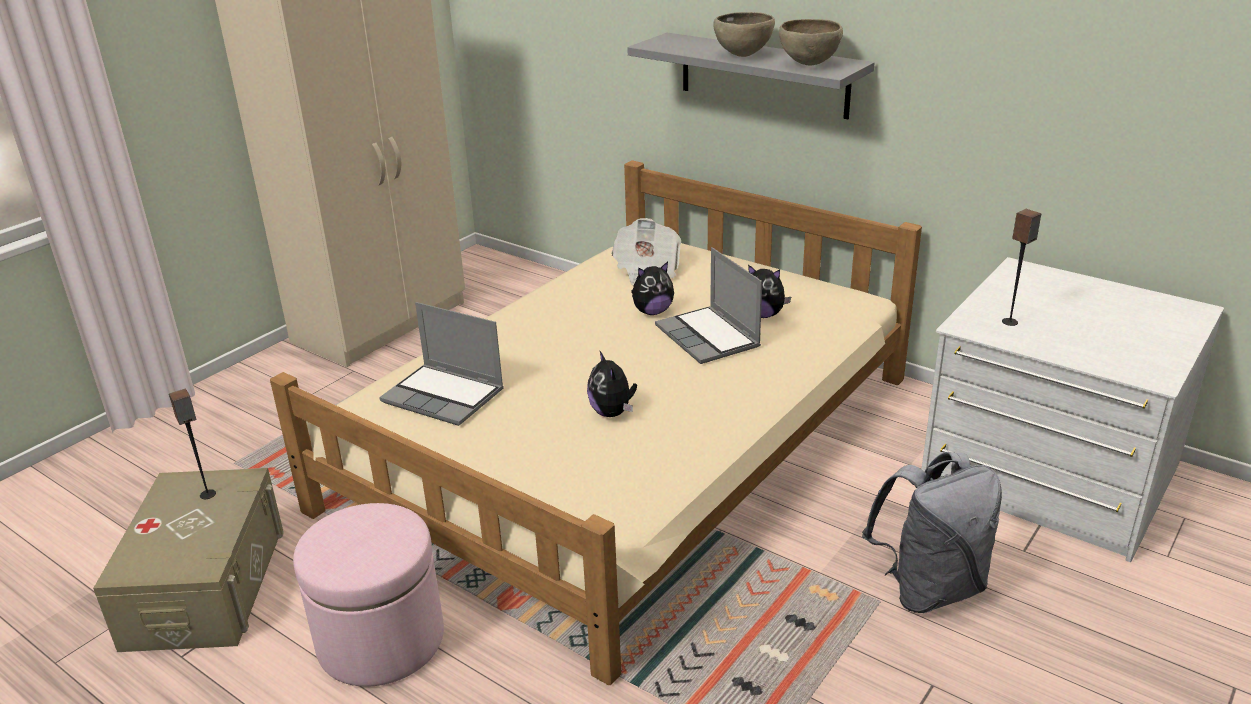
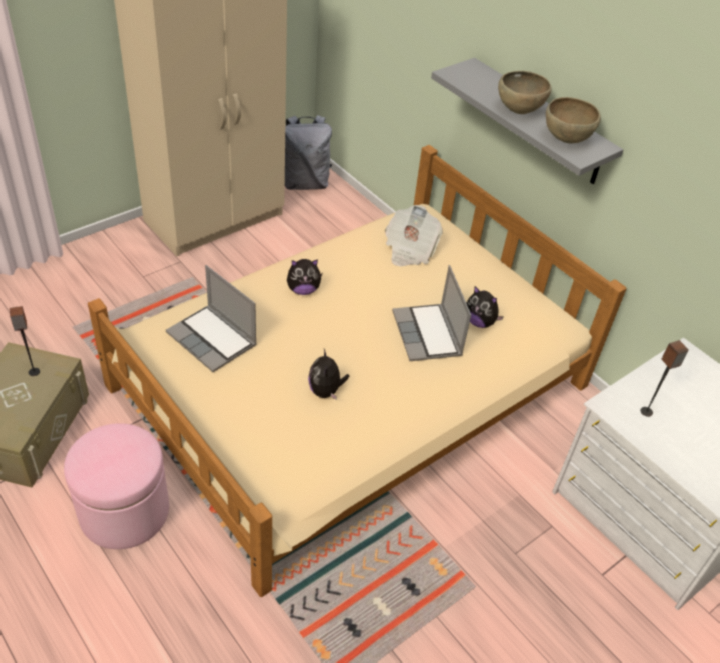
camera: 10 degrees right, 15 degrees up
(652, 312) = (396, 295): plush toy -> plush toy (303, 290)
(929, 588) = (516, 585): grey backpack -> grey backpack (305, 183)

